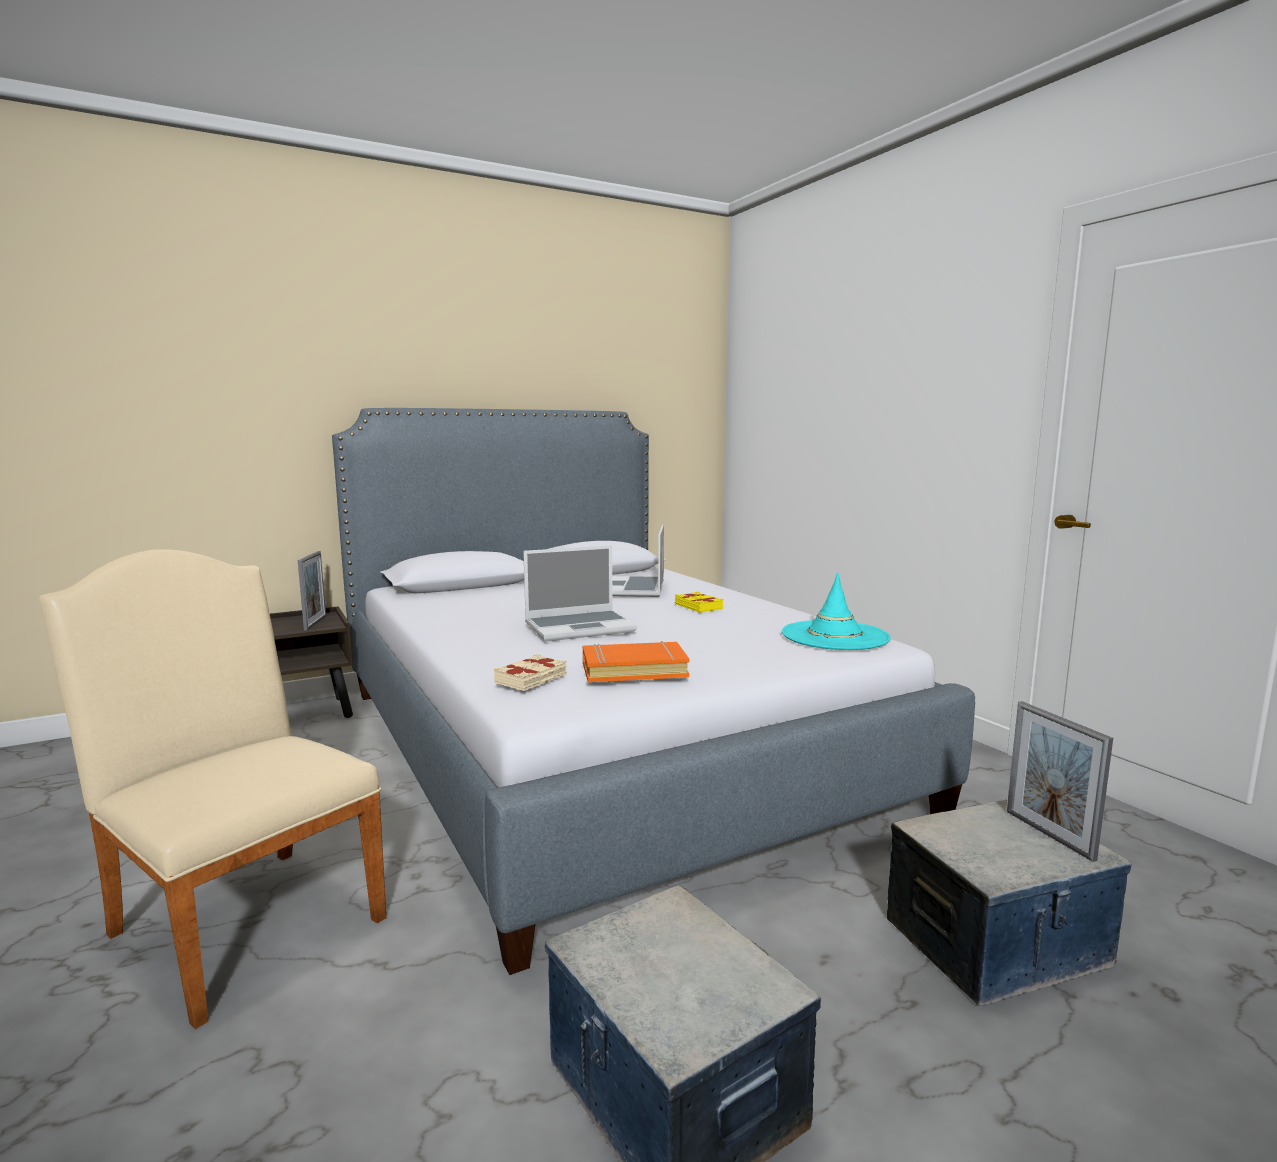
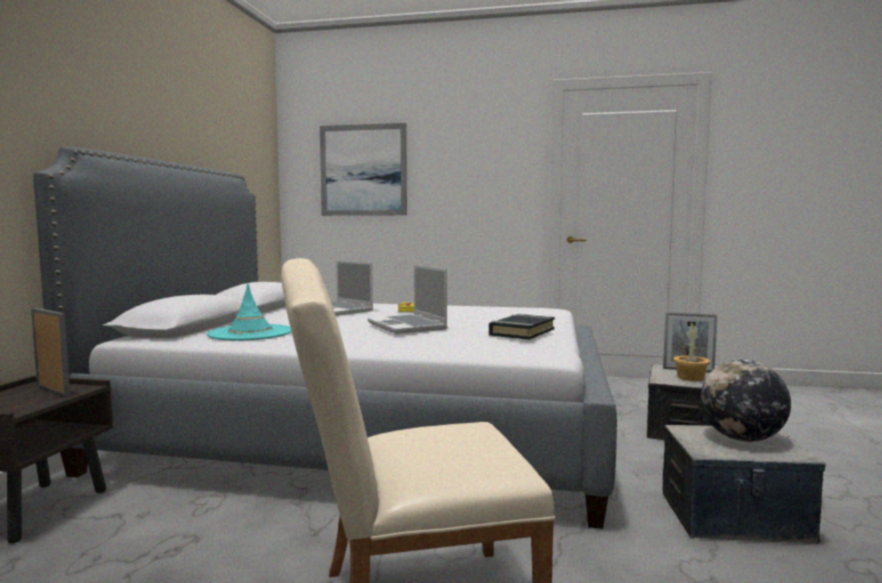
camera: 50 degrees left, 5 degrees down
(531, 679) = (499, 345): beige book -> none
(580, 627) = (408, 326): laptop -> laptop turned 135 degrees clockwise
(634, 669) = (521, 332): orange book -> black book
(691, 967) = (742, 439): none -> globe
(799, 395) = (363, 170): none -> picture
(835, 636) = (525, 309): turquoise hat -> turquoise hat (250, 333)
(997, 848) = (690, 378): none -> potted plant

